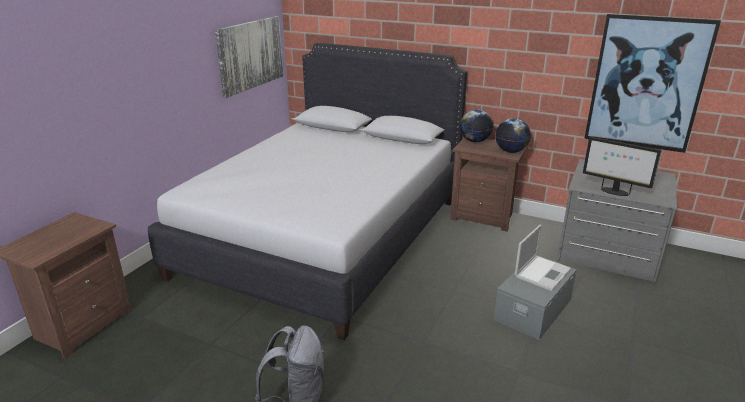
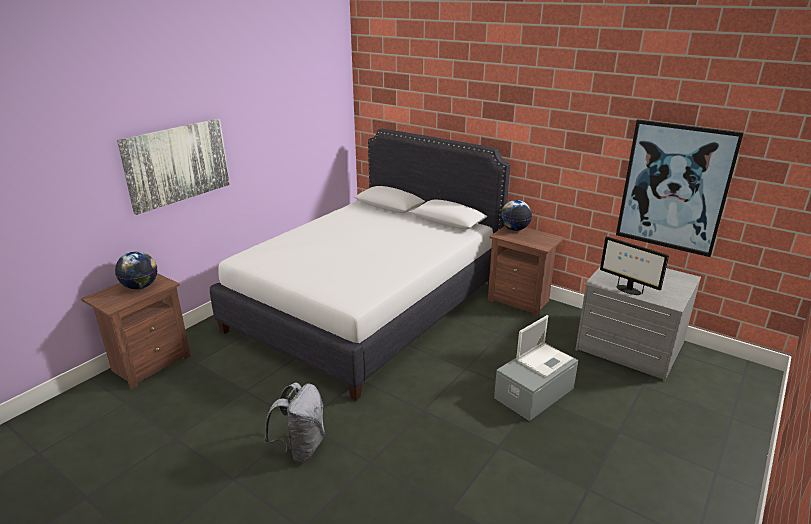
camera: 10 degrees right, 0 degrees up
(250, 55) = (319, 138): picture -> picture (177, 164)
(511, 151) = (544, 242): globe -> globe (140, 287)

